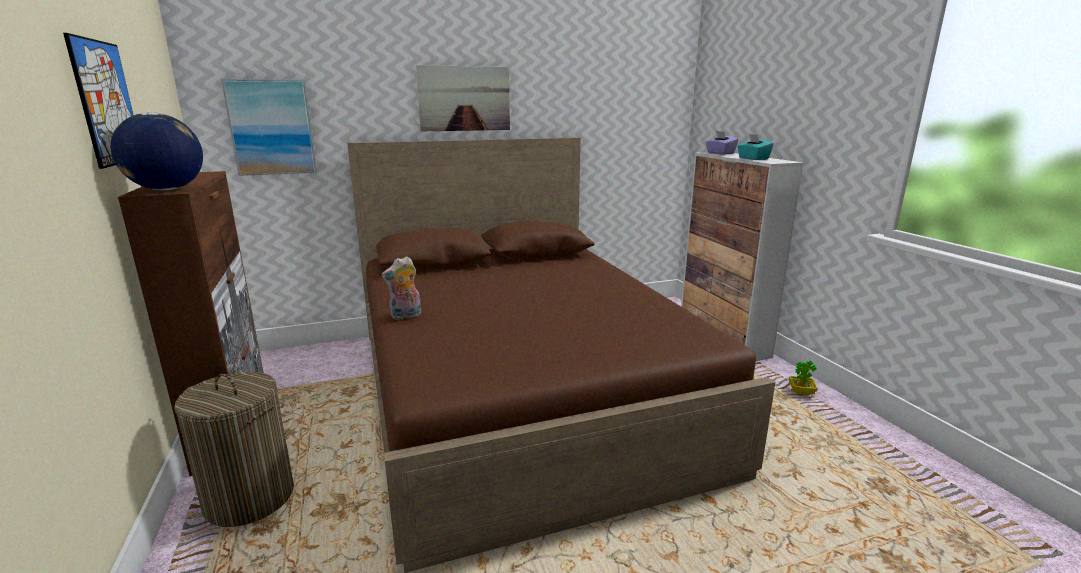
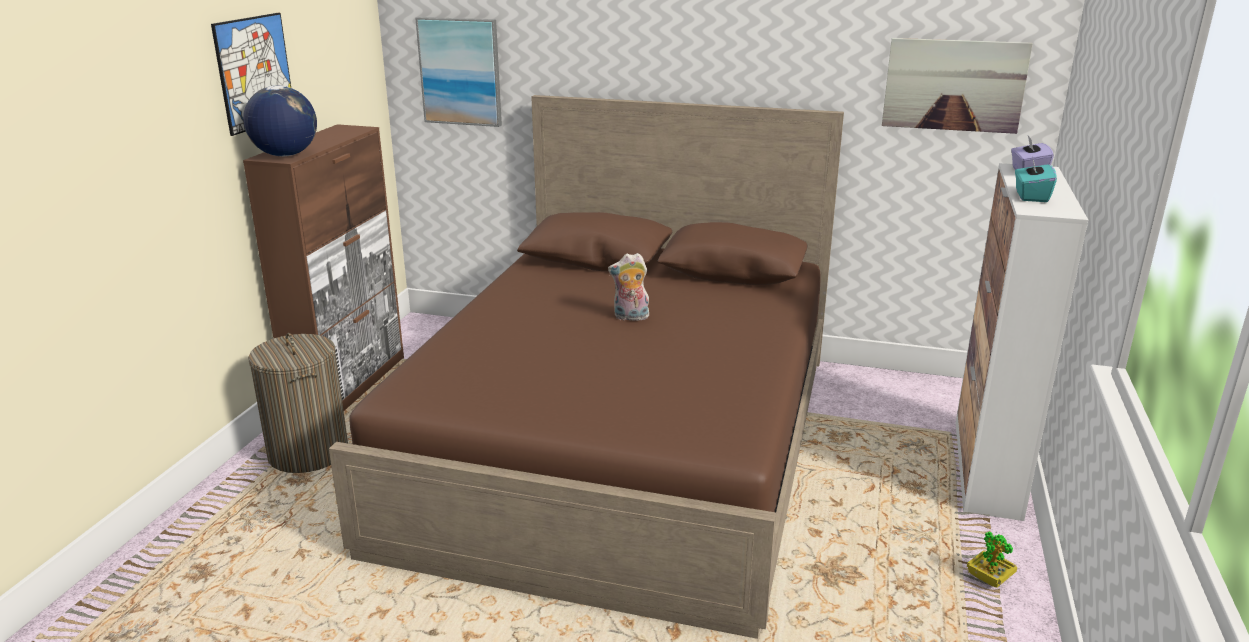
camera: 35 degrees right, 5 degrees up
(406, 316) = (478, 319): plush toy -> plush toy (630, 317)
(464, 98) = (680, 48): picture -> picture (954, 85)

